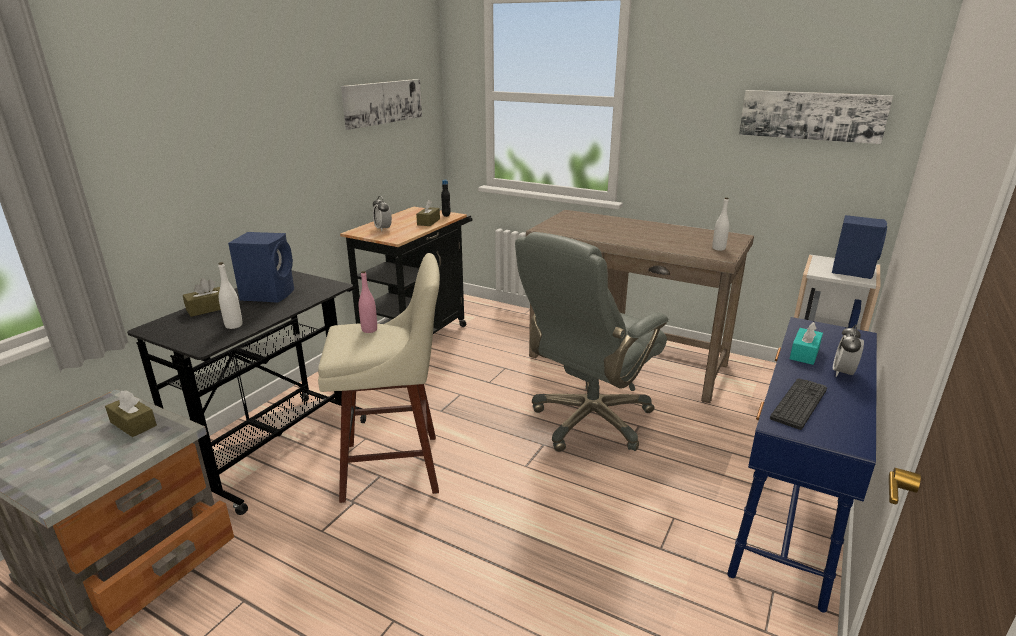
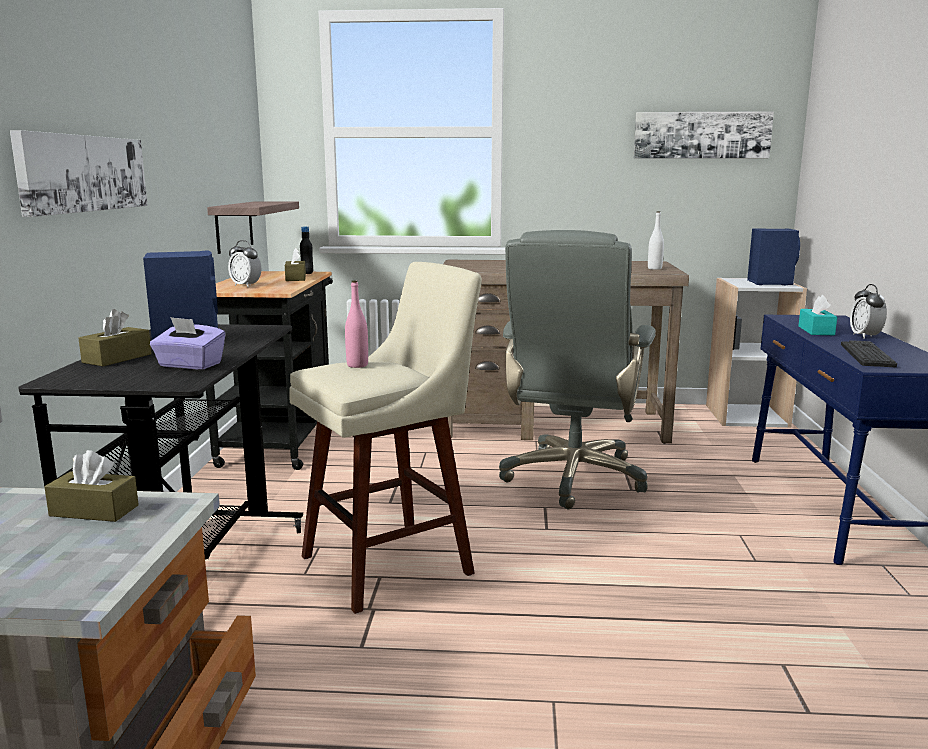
camera: 25 degrees left, 10 degrees down
(234, 325) = (190, 365): white bottle -> purple tissue box
(382, 102) = (216, 127): picture -> picture (83, 173)
(401, 174) = (234, 226): none -> shelf

